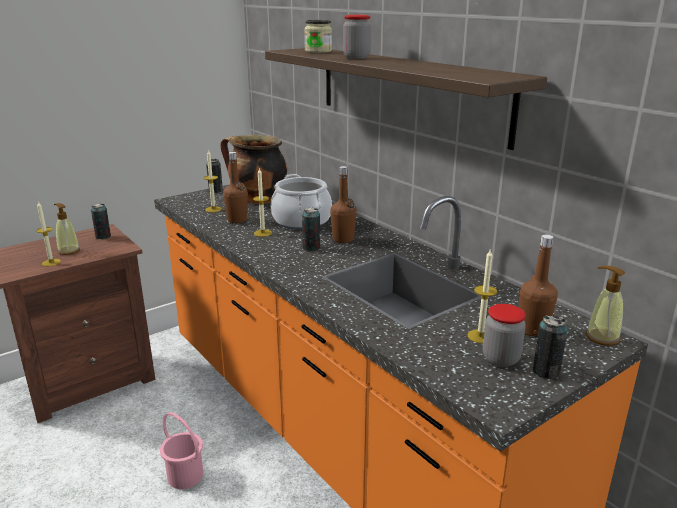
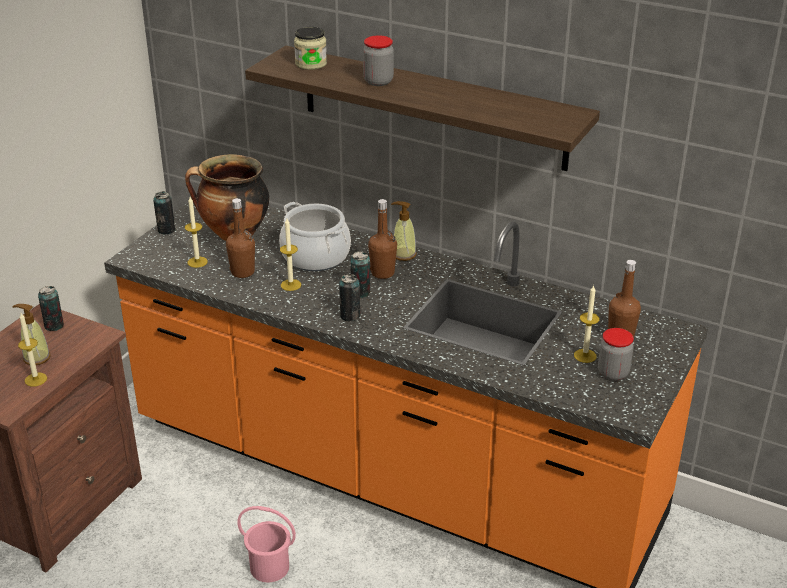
camera: 25 degrees left, 10 degrees up
(546, 371) = (651, 375): can -> can (350, 316)
(602, 337) = (674, 330): soap dispenser -> soap dispenser (403, 254)

